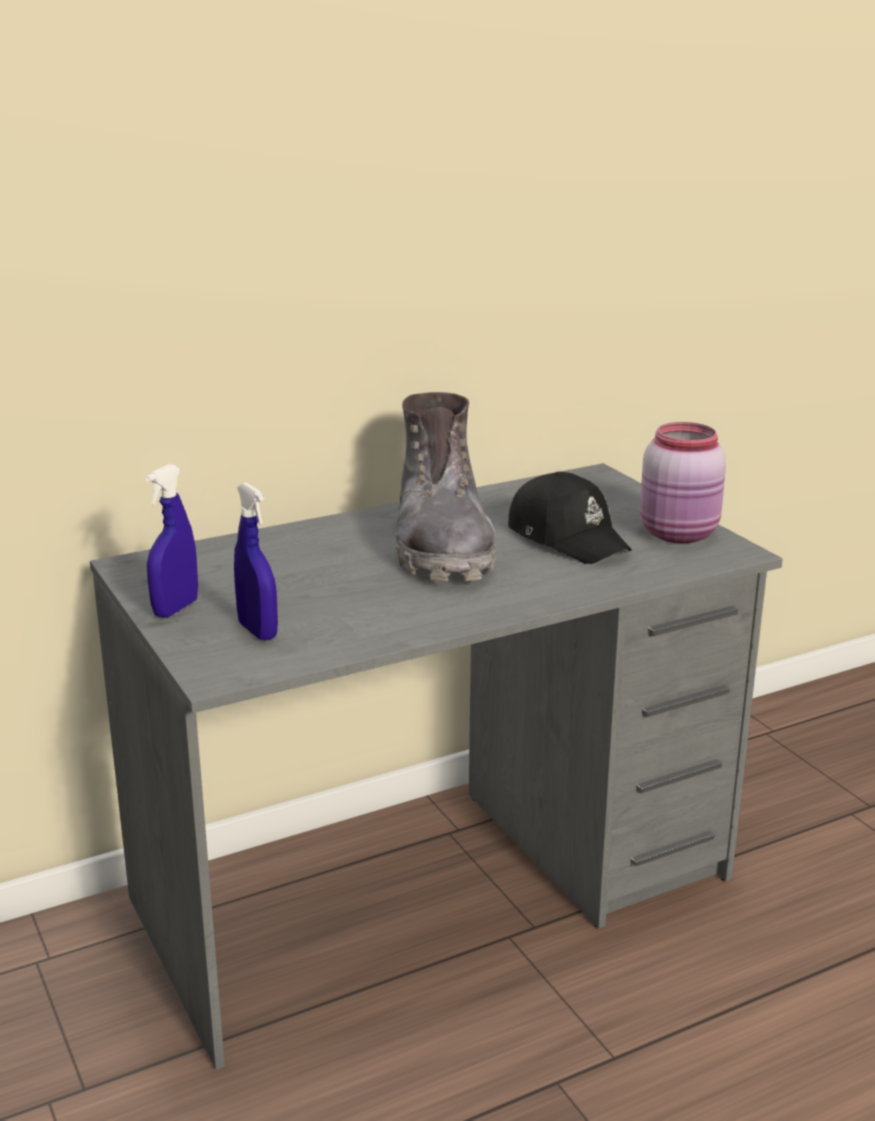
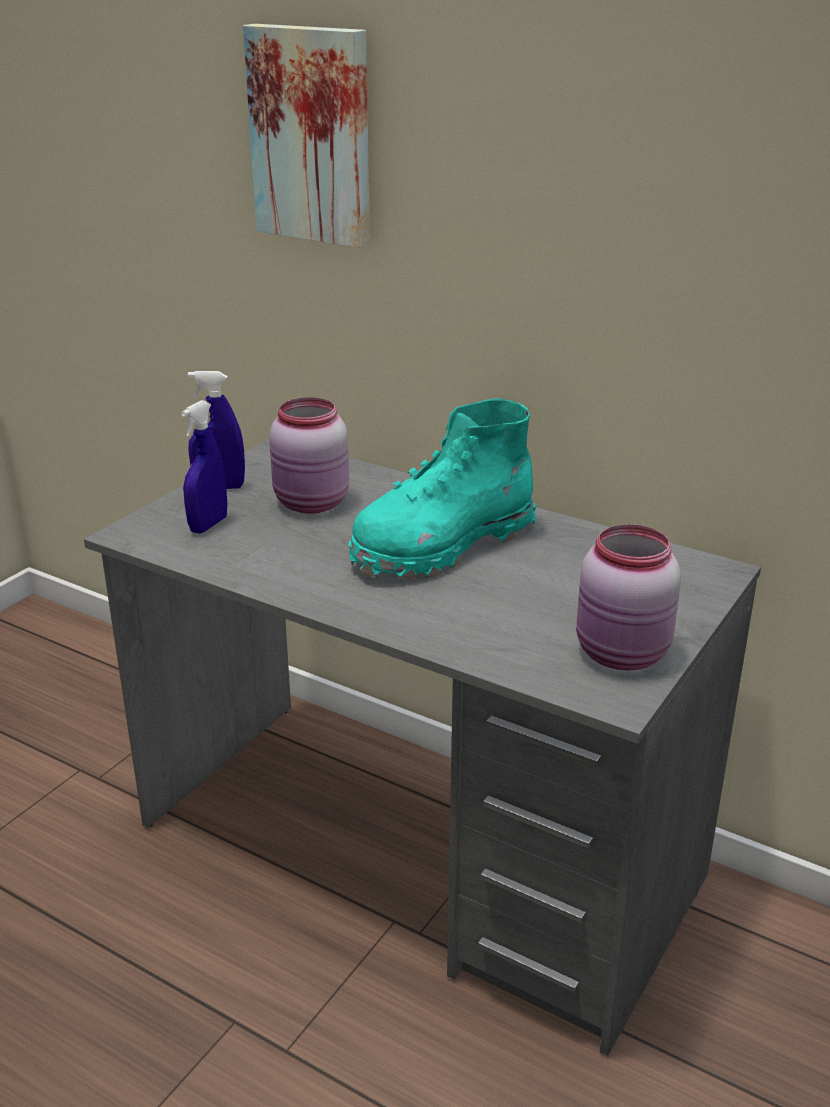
camera: 60 degrees right, 5 degrees up
(119, 180) = (313, 135): none -> picture
(282, 576) = (311, 504): none -> pink jar
(441, 546) = (441, 546): grey boot -> turquoise boot
(568, 537) = (535, 597): black cap -> none

